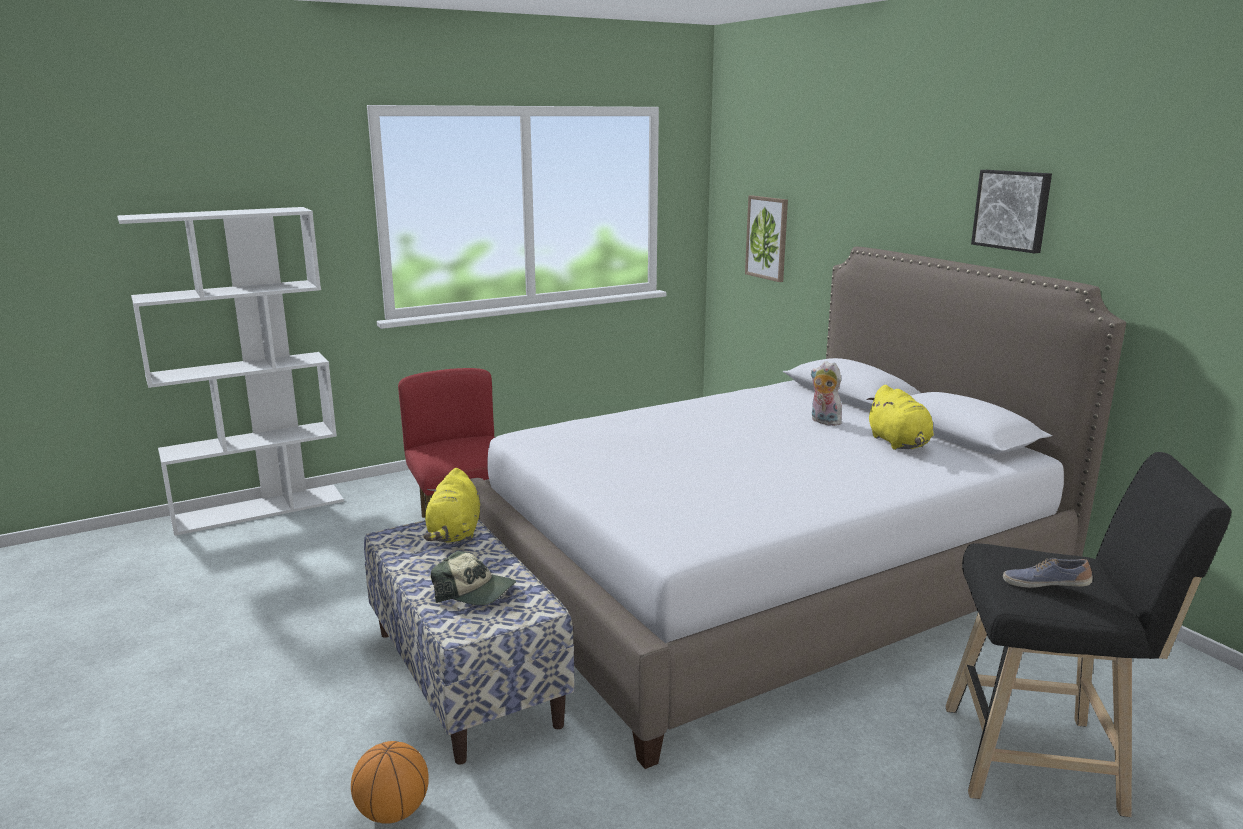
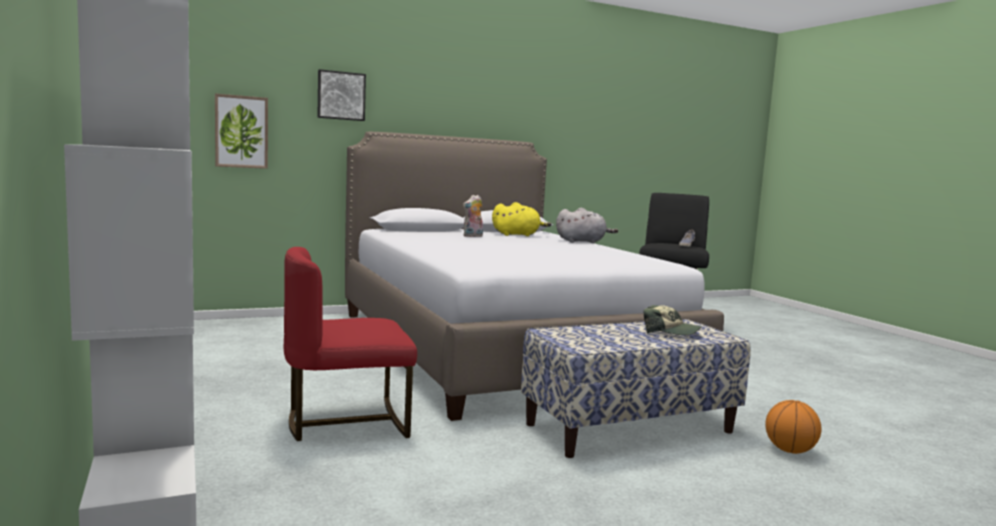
camera: 85 degrees left, 10 degrees down
(454, 533) = (574, 333): yellow plush toy -> none
(475, 592) = (670, 332): cap -> cap turned 90 degrees clockwise
(889, 486) = (582, 242): none -> grey plush toy
(1012, 210) = (470, 106): picture -> picture (341, 95)

